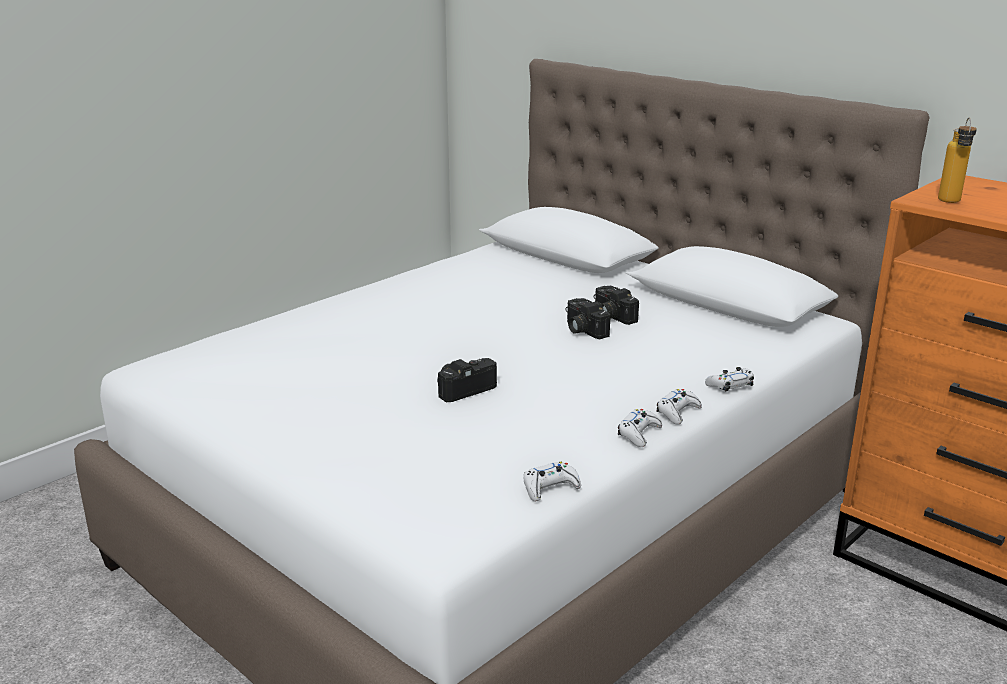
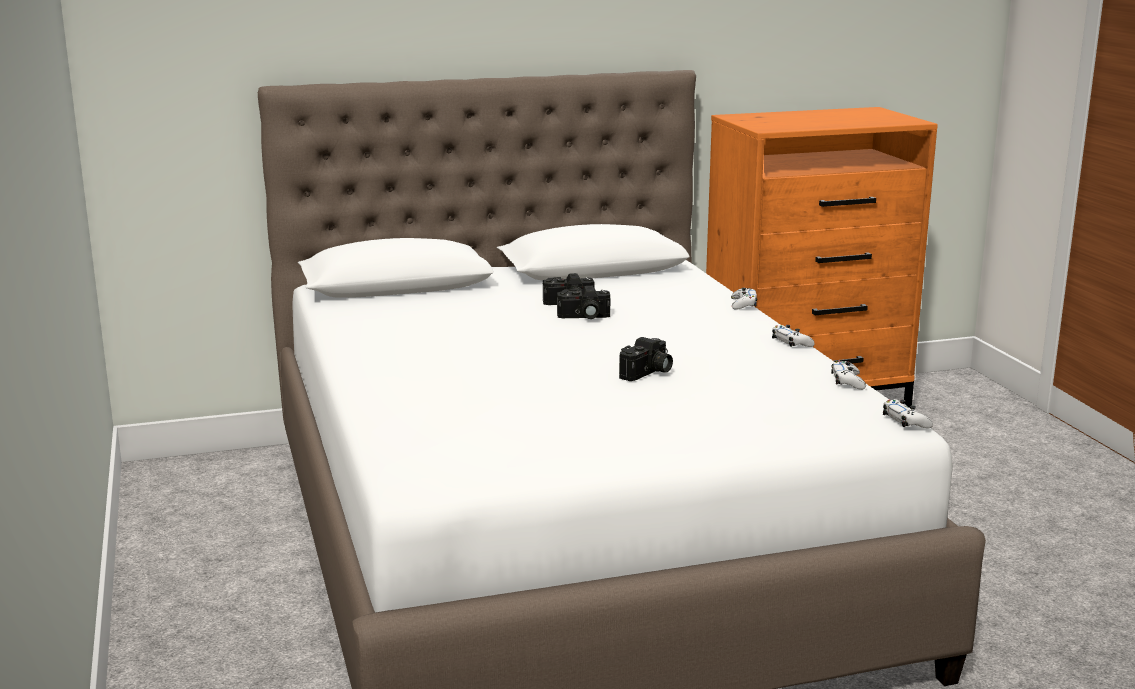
camera: 60 degrees left, 5 degrees down
(464, 388) = (648, 373): camera -> camera turned 135 degrees counterclockwise
(677, 412) = (769, 326): white game controller -> white game controller (905, 421)
(950, 203) = (780, 127): bottle -> none

